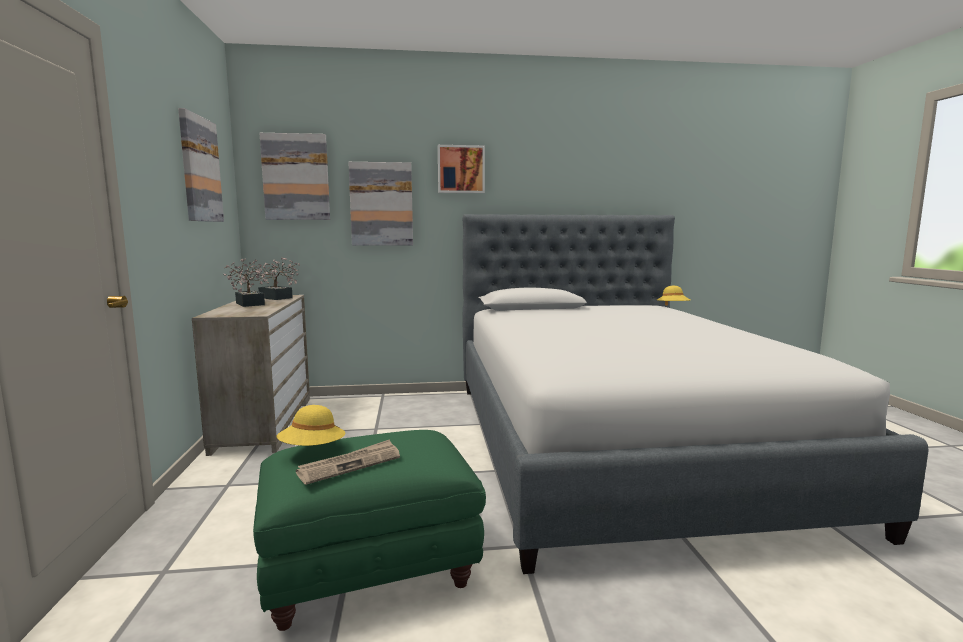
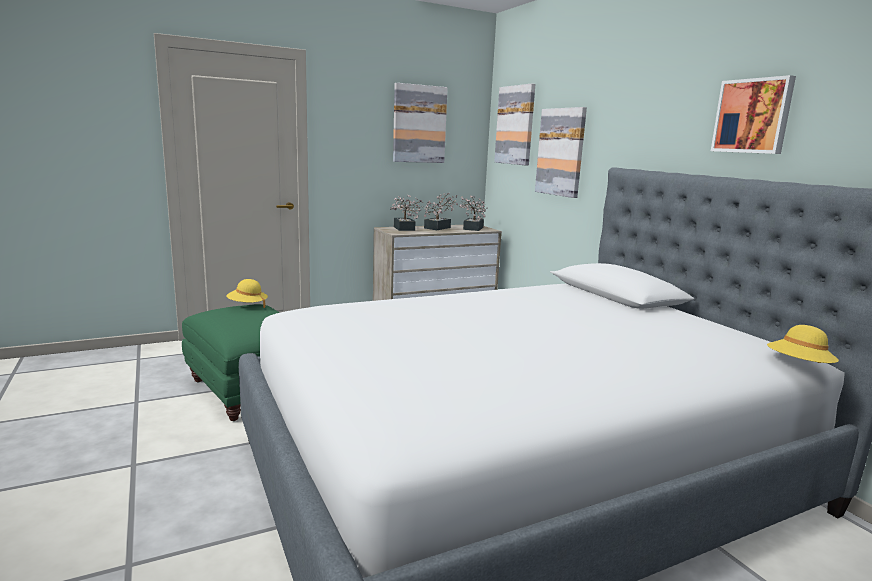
camera: 70 degrees right, 5 degrees up
(234, 311) = (404, 229): none -> potted plant
(350, 464) = (225, 315): newspaper -> none
(461, 169) = (626, 112): picture -> picture (753, 116)

